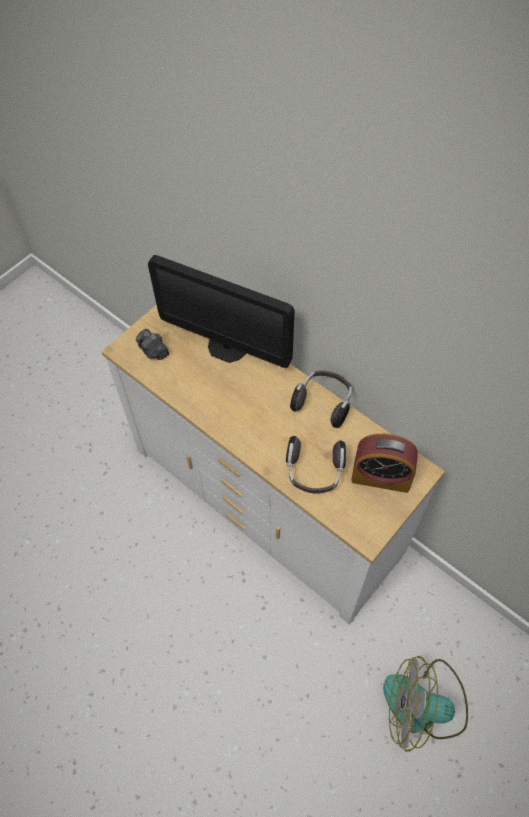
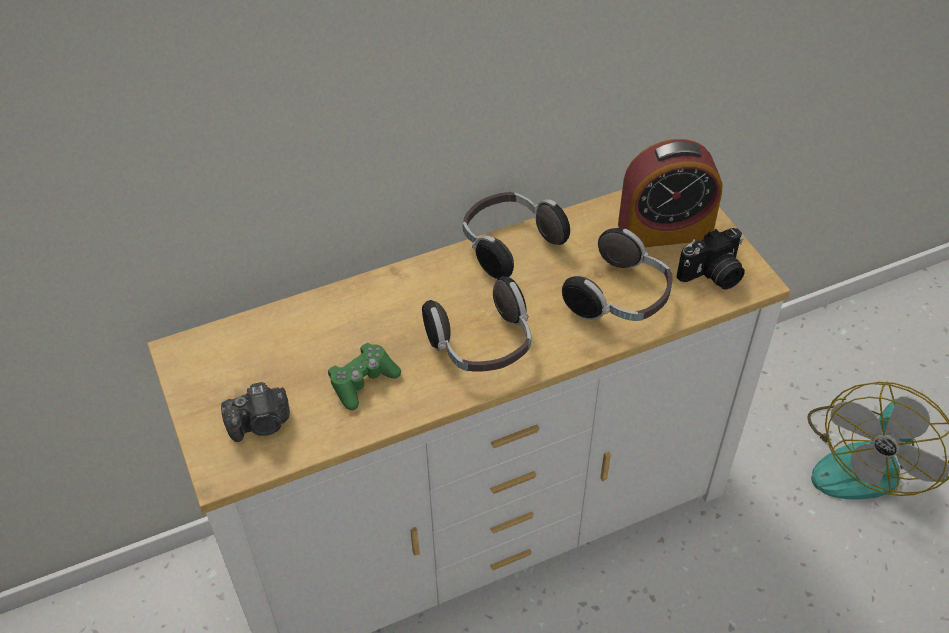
camera: 65 degrees left, 10 degrees down
(197, 379) = (363, 382): none -> green game controller
(227, 346) = (327, 319): monitor -> none
(245, 420) = (482, 346): none -> headphones
(359, 514) = (713, 275): none -> camera
(381, 476) = (664, 231): alarm clock -> alarm clock turned 45 degrees clockwise

